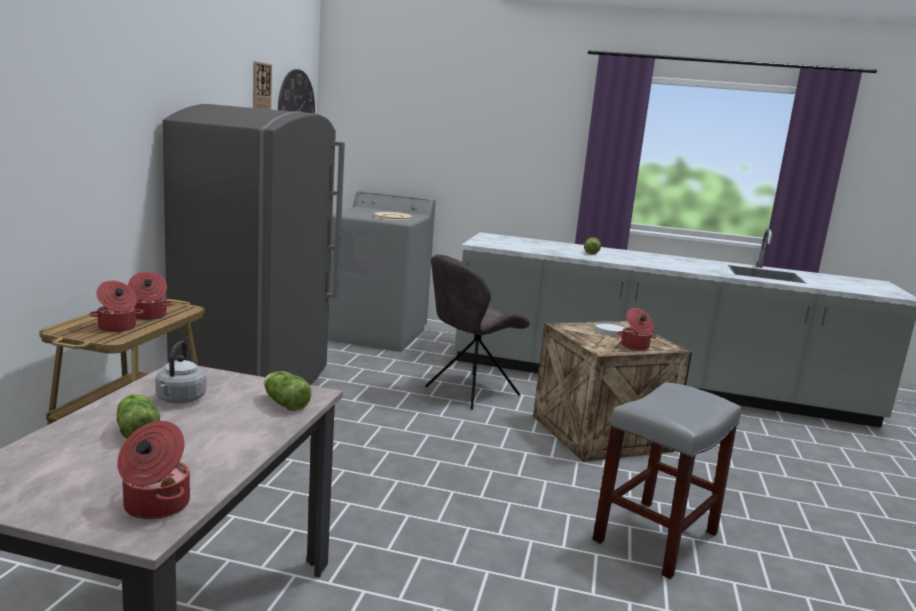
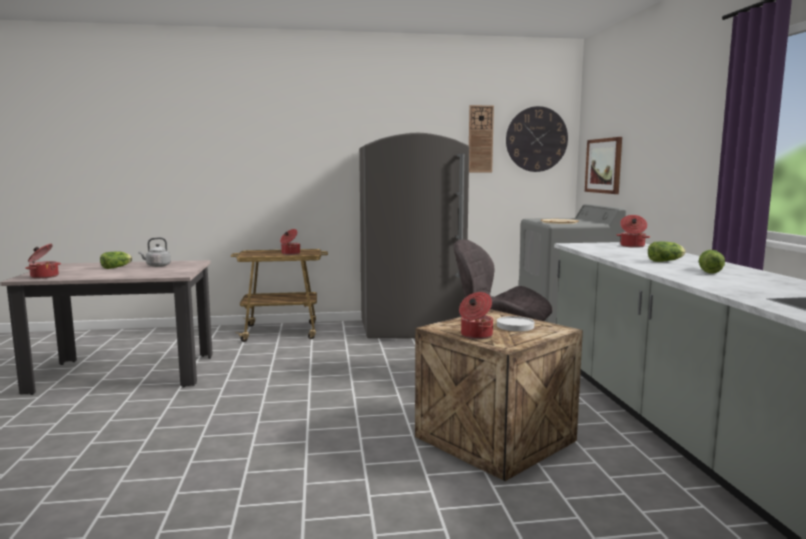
camera: 70 degrees right, 5 degrees down
(117, 328) = (264, 254): cooking pot -> cooking pot (632, 246)
(284, 403) = (162, 273): lettuce -> lettuce (709, 271)
(380, 149) = (604, 165): none -> picture
(655, 536) = (294, 481): grey stool -> none

